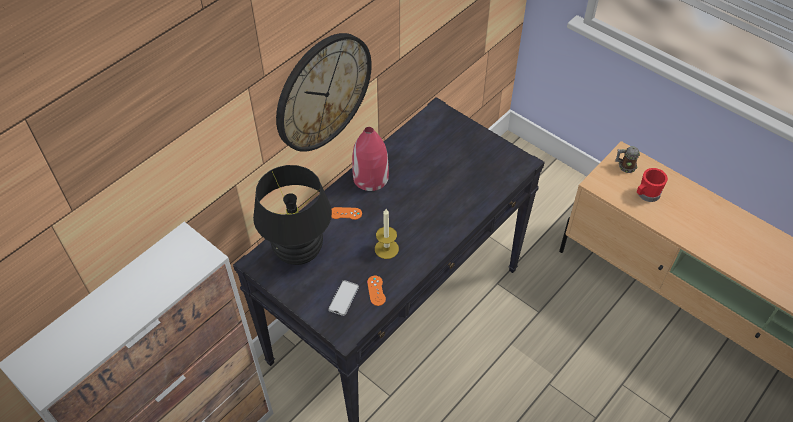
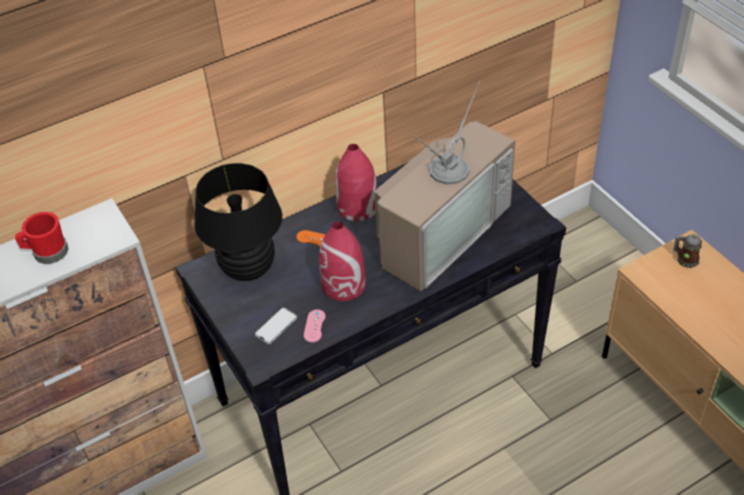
camera: 20 degrees right, 5 degrees down
(323, 92) = (303, 93): wall clock -> none
(376, 290) = (314, 326): orange game controller -> pink game controller
(386, 249) = (344, 285): candle -> red vase
(447, 185) = (440, 231): none -> television
(646, 194) = (699, 297): red mug -> red mug (47, 252)

